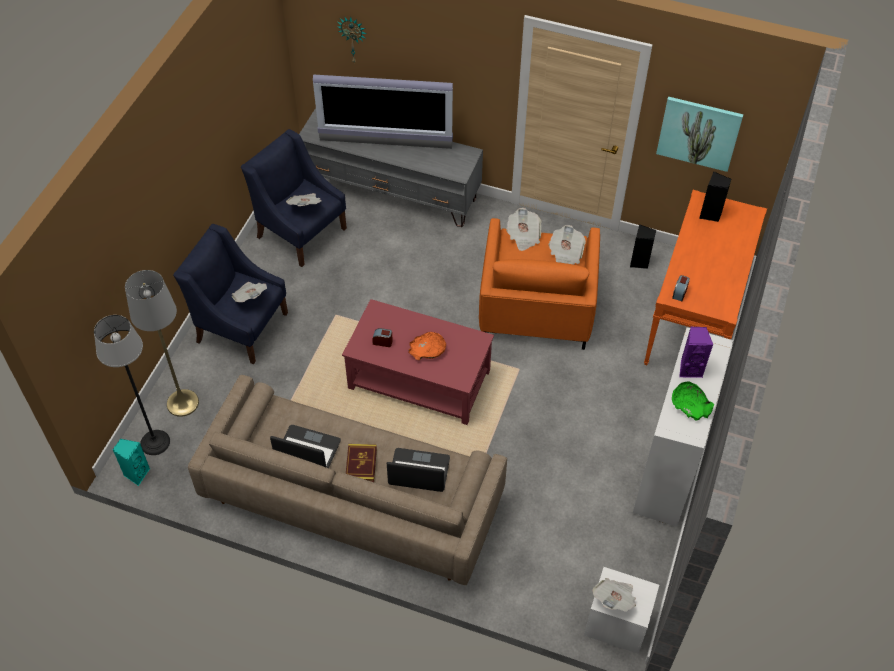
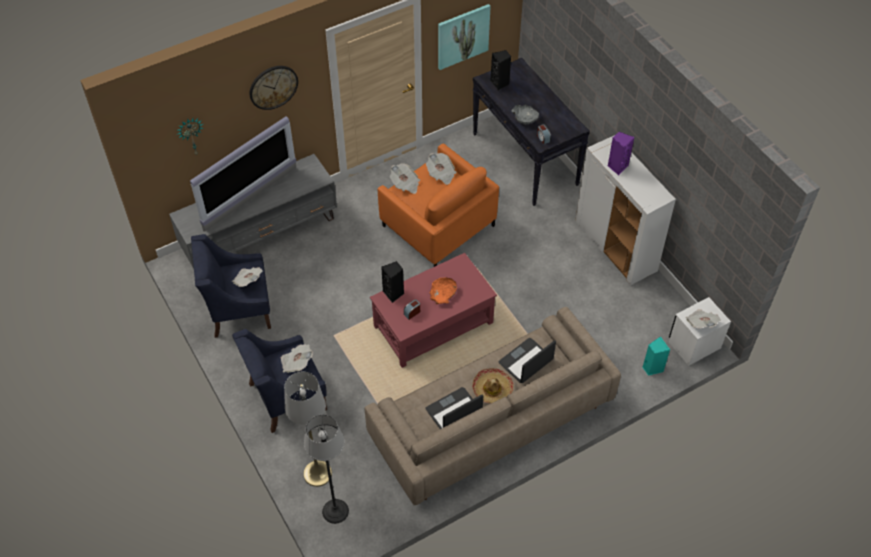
camera: 50 degrees left, 0 degrees up
(136, 473) = (351, 539): turquoise speaker -> turquoise speaker (652, 368)
(361, 464) = (492, 389): book -> hat
(451, 43) = (273, 87): none -> wall clock
(639, 262) = (457, 153): black speaker -> black speaker (394, 294)
(689, 262) = (525, 118): none -> grey bowl
(690, 405) = (642, 184): green bowl -> none
(695, 319) = (525, 159): orange console table -> black console table

